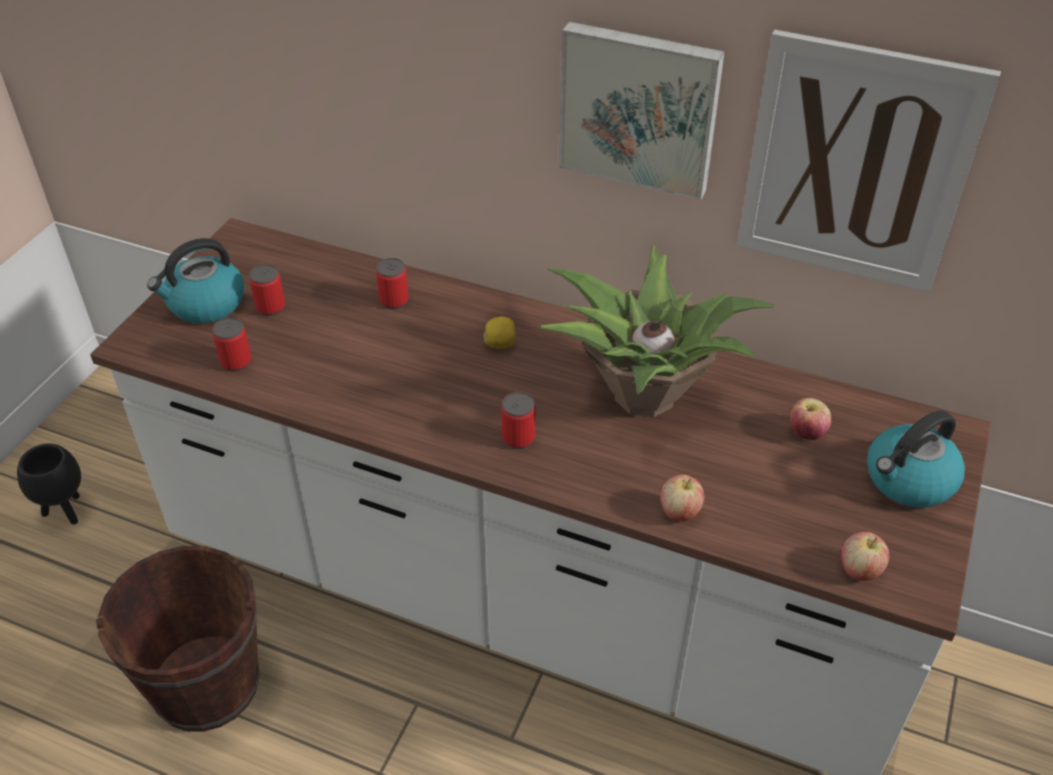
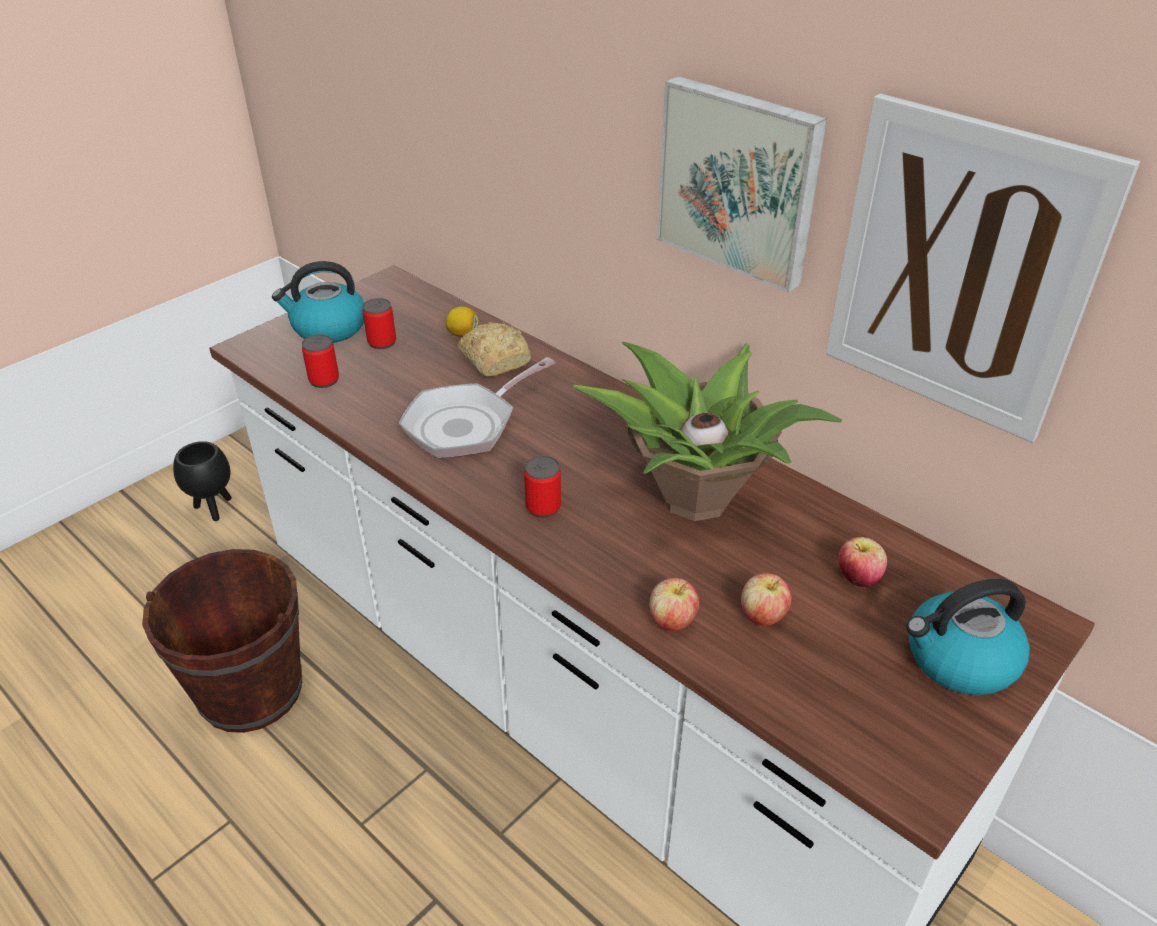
camera: 20 degrees right, 5 degrees down
(394, 301) = (495, 359): can -> bread
(404, 374) = (467, 424): none -> frying pan
(501, 344) = (574, 418): lemon -> lemon (463, 334)
(859, 570) = (850, 741): apple -> apple (762, 616)

